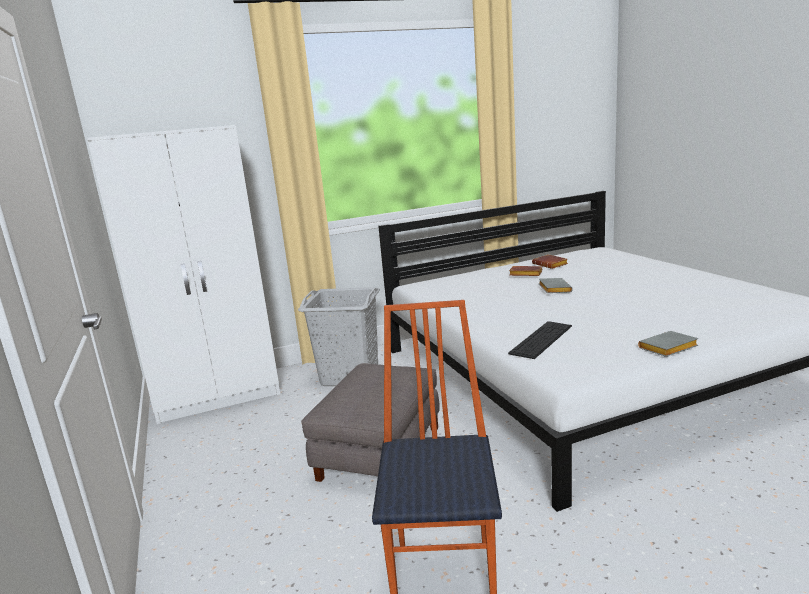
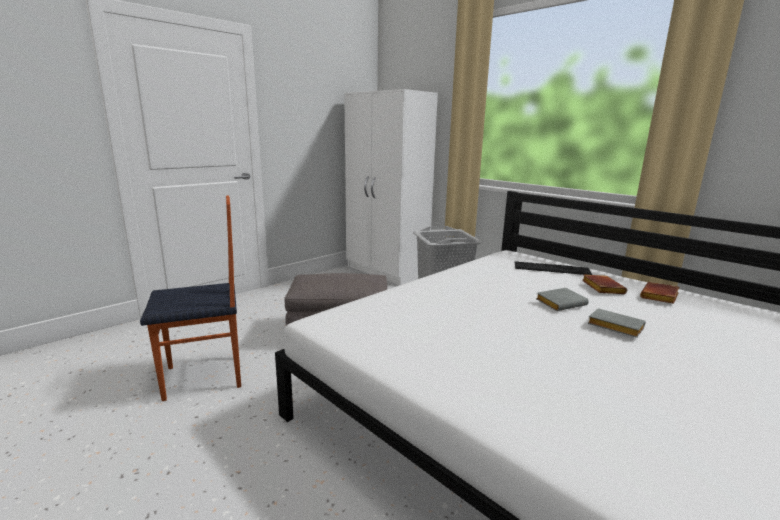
camera: 65 degrees right, 0 degrees up
(541, 339) = (401, 306): keyboard -> keyboard (551, 268)
(668, 349) = (406, 369): grey book -> grey book (613, 327)

